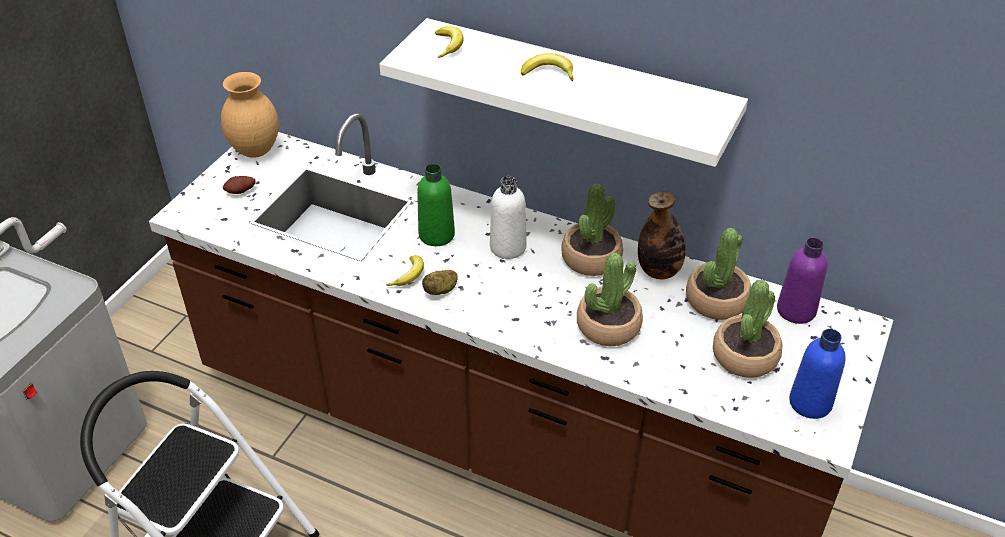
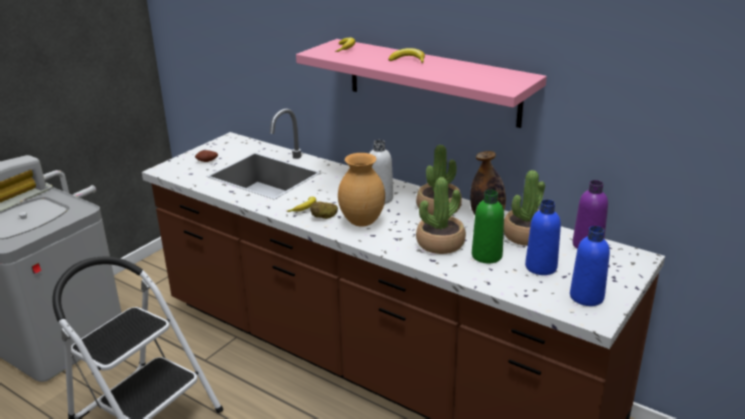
camera: 10 degrees right, 15 degrees down
(256, 150) = (225, 143): brown vase -> brown vase (363, 222)
(436, 235) = (331, 189): green bottle -> green bottle (486, 256)
(577, 89) = (432, 82): white shelf -> pink shelf
(745, 356) = (541, 267): potted plant -> blue bottle

